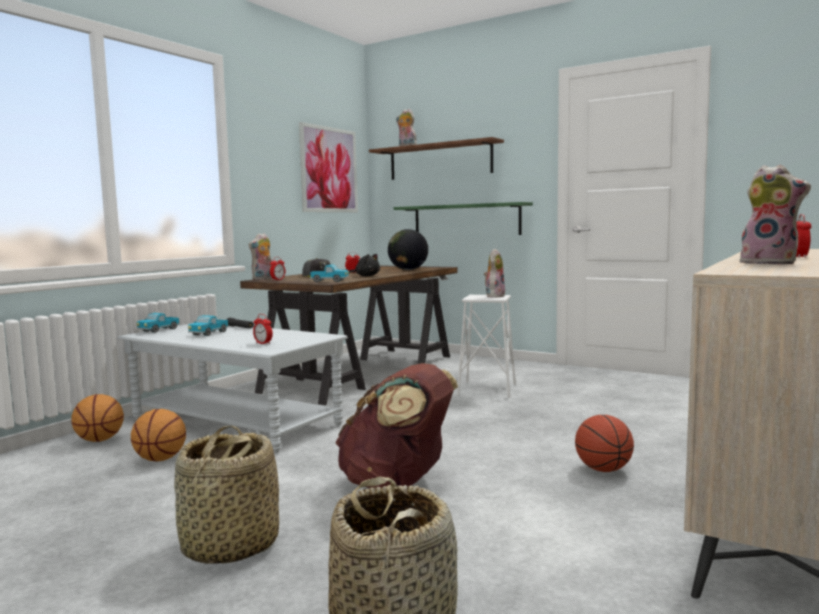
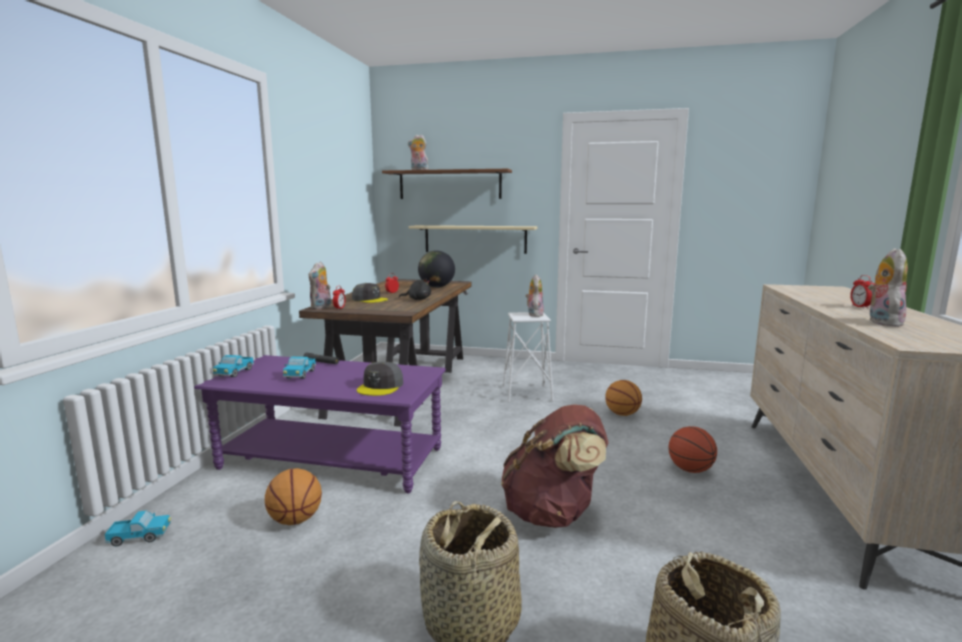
camera: 20 degrees left, 5 degrees up
(100, 440) = (200, 504): basketball -> basketball (622, 414)
(235, 422) = (332, 459): grey coffee table -> purple coffee table
(263, 343) = (380, 386): alarm clock -> grey cap
(329, 170) = (349, 190): picture -> none
(330, 281) = (398, 309): toy truck -> toy truck (140, 537)
(466, 220) = (475, 239): green shelf -> beige shelf
(770, 263) = (881, 322): plush toy -> plush toy turned 90 degrees counterclockwise

